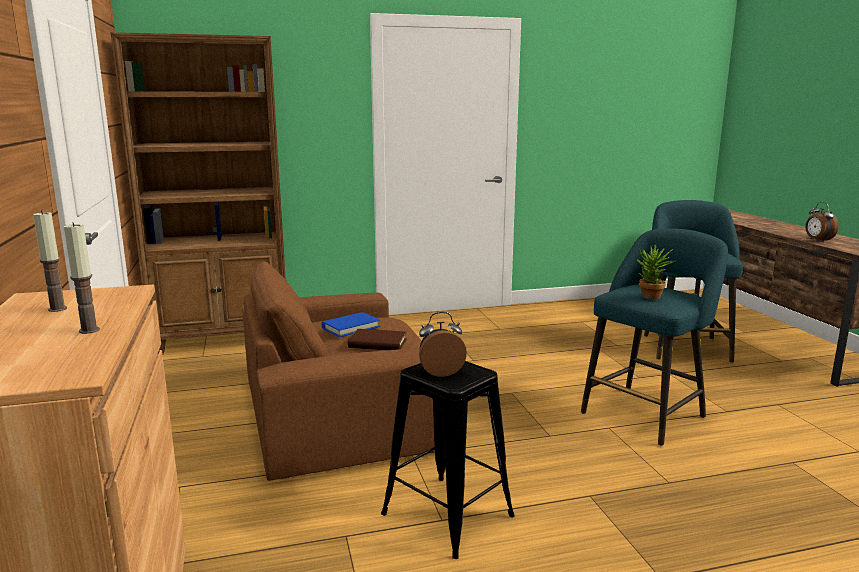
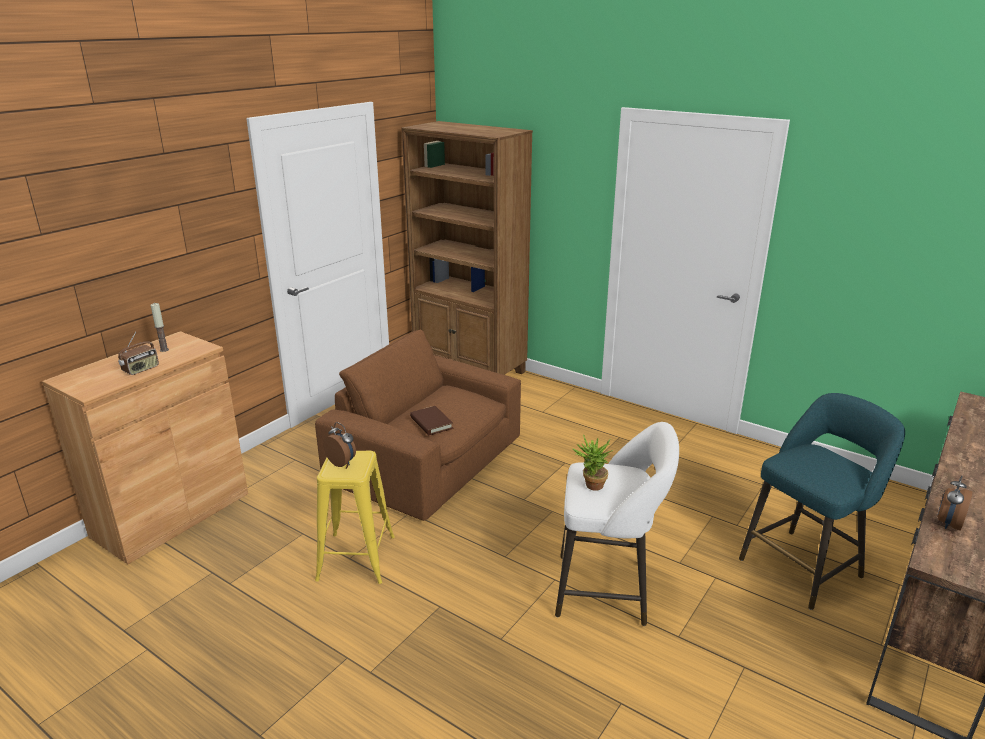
camera: 50 degrees right, 10 degrees up
(89, 330) = (141, 369): candle -> radio
(351, 327) = (446, 402): blue book -> none
(447, 515) = (356, 558): black stool -> yellow stool
(646, 413) = (608, 590): turquoise stool -> white stool

